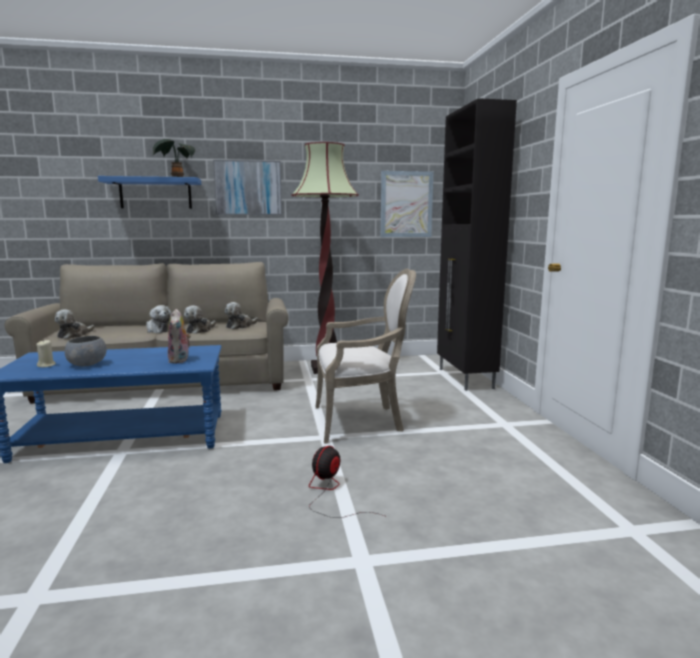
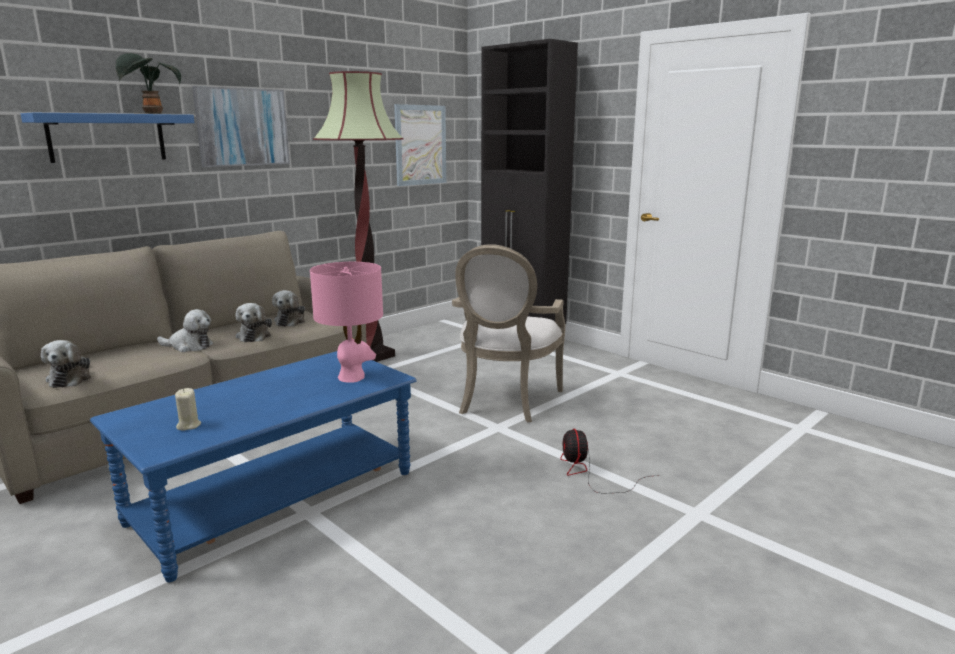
camera: 35 degrees left, 5 degrees up
(86, 364) = (244, 410): grey bowl -> none
(180, 360) = (352, 377): plush toy -> pink table lamp
(362, 421) = (503, 402): armchair -> armchair turned 150 degrees clockwise

